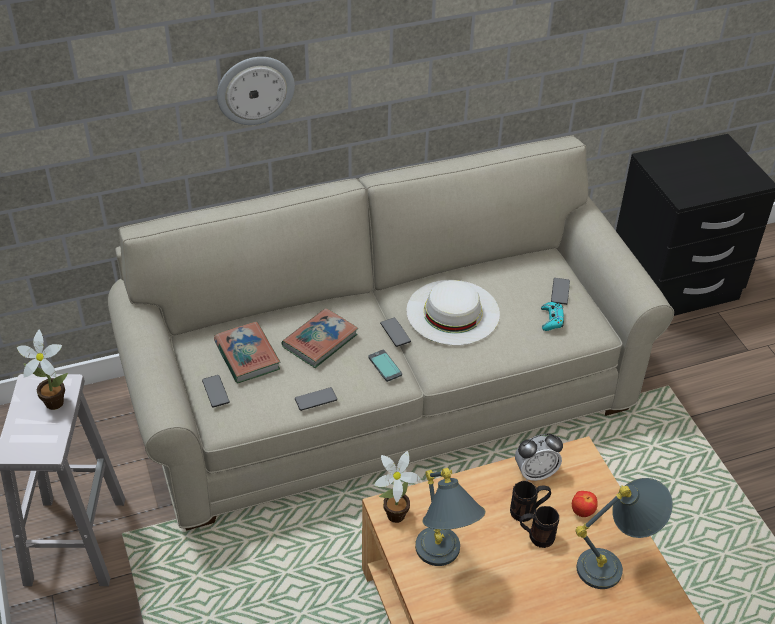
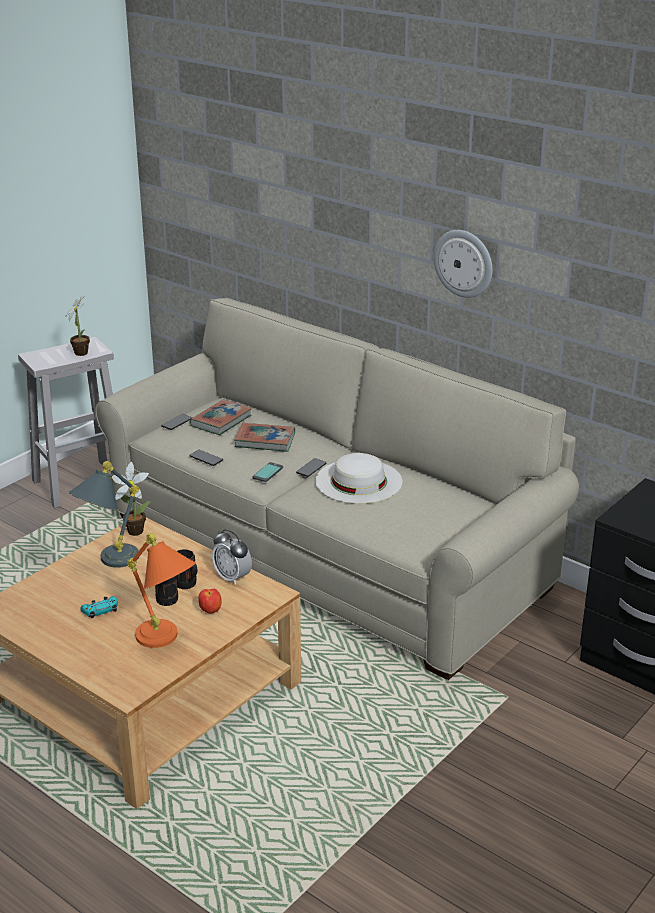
camera: 60 degrees right, 15 degrees down
(255, 89) = (331, 234): wall clock -> wall clock (464, 263)
(551, 320) = (403, 526): turquoise game controller -> turquoise game controller (100, 610)
(560, 292) = (444, 521): phone -> none
(615, 565) = (166, 641): grey table lamp -> orange table lamp

